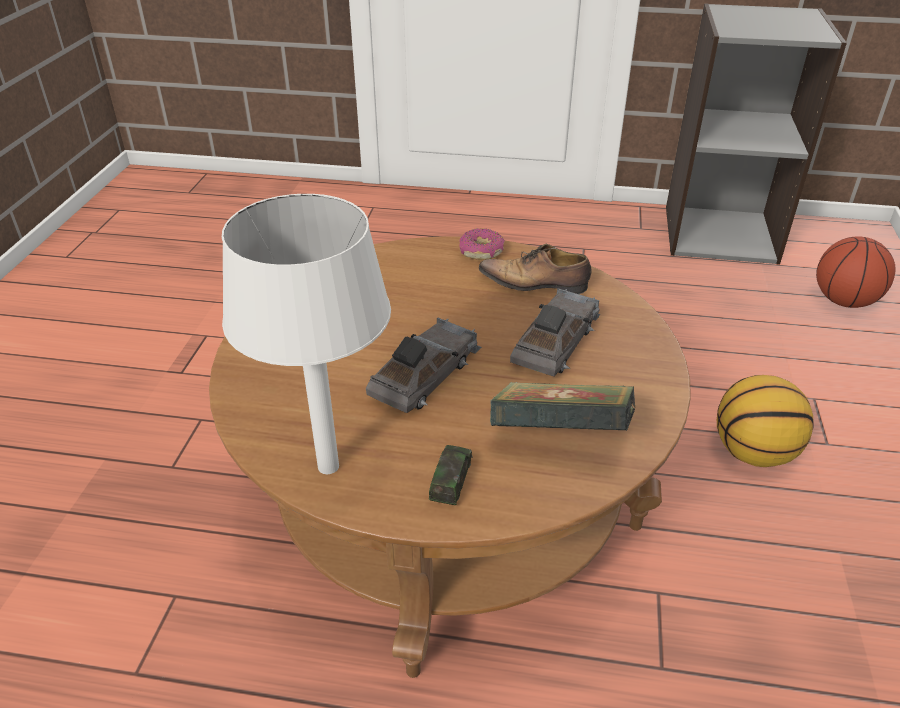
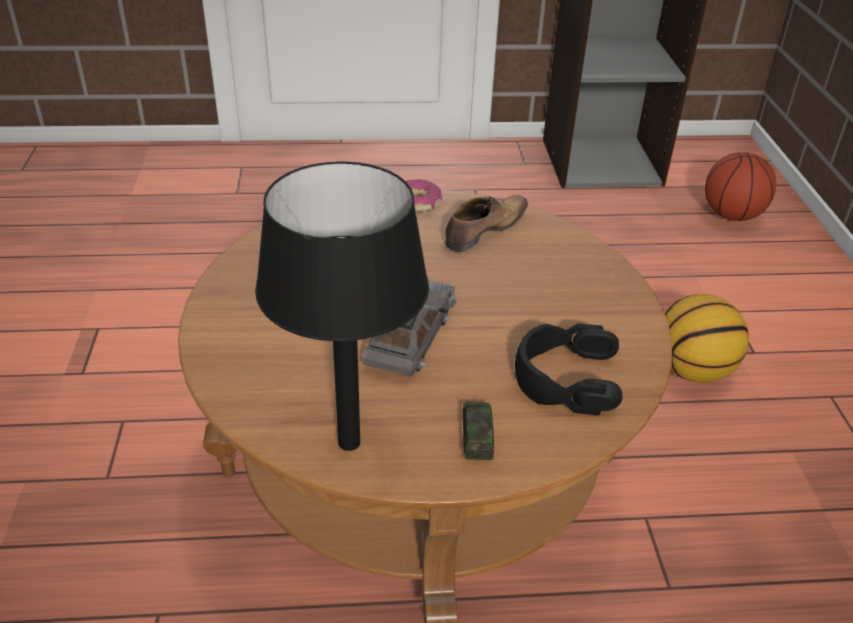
camera: 15 degrees left, 0 degrees up
(328, 467) = (349, 443): white table lamp -> black table lamp
(535, 284) = (484, 230): shoe -> shoe turned 135 degrees clockwise
(556, 341) = (526, 285): grey toy car -> none
(560, 437) = (565, 378): book -> black headphones

